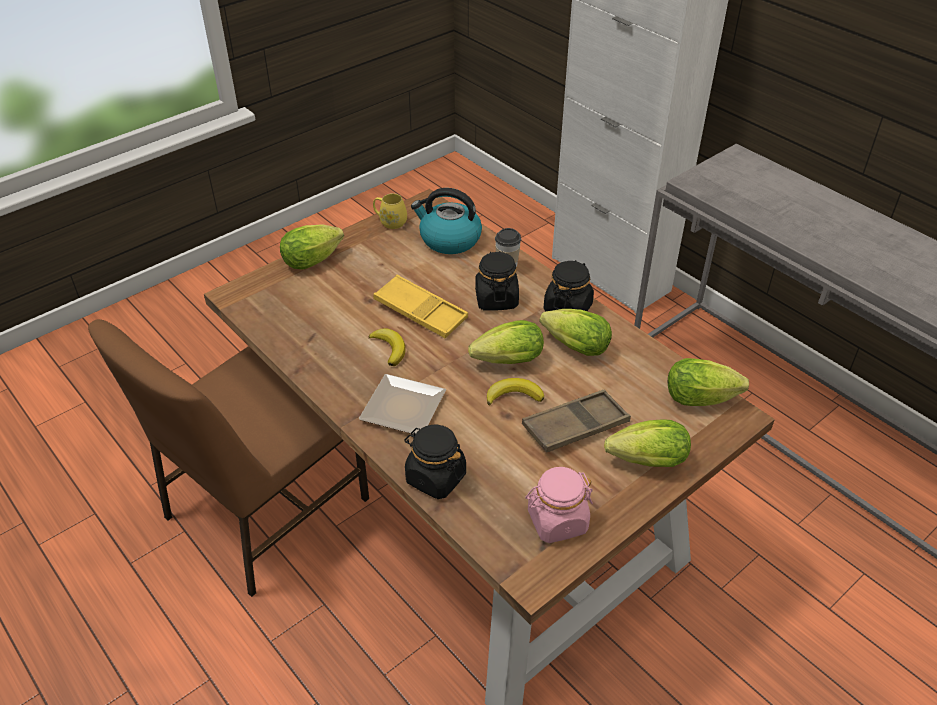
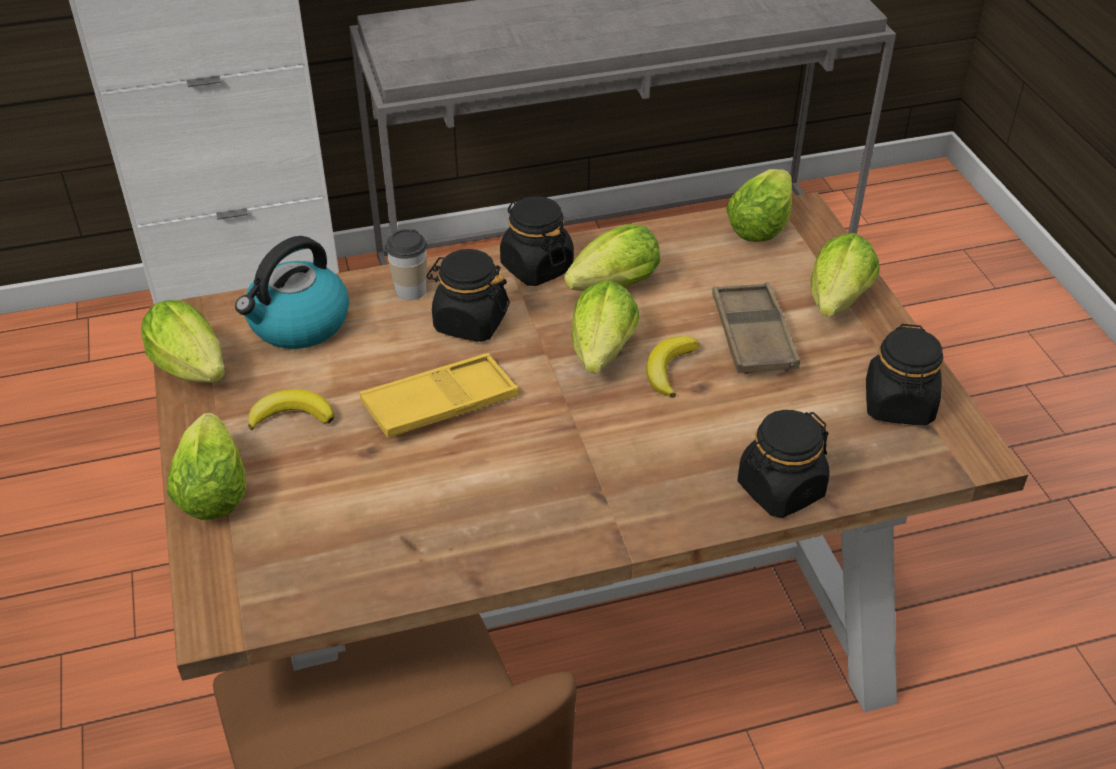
camera: 65 degrees left, 0 degrees up
(389, 348) = (497, 460): banana -> banana (292, 415)
(390, 222) = (195, 371): yellow mug -> lettuce
(402, 406) = (626, 482): plate -> none
(557, 521) = (898, 404): pink jar -> black jar

